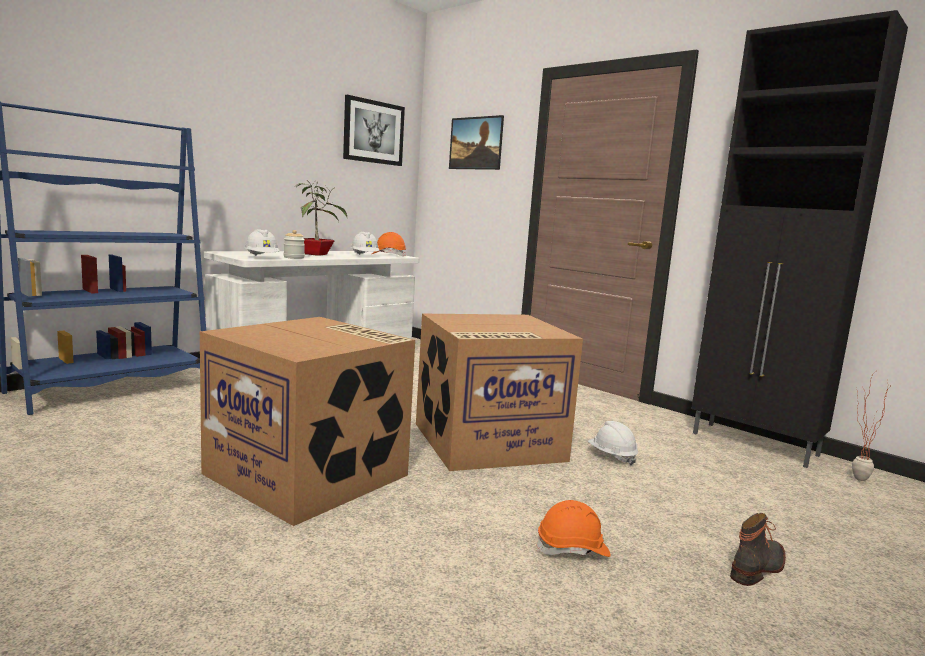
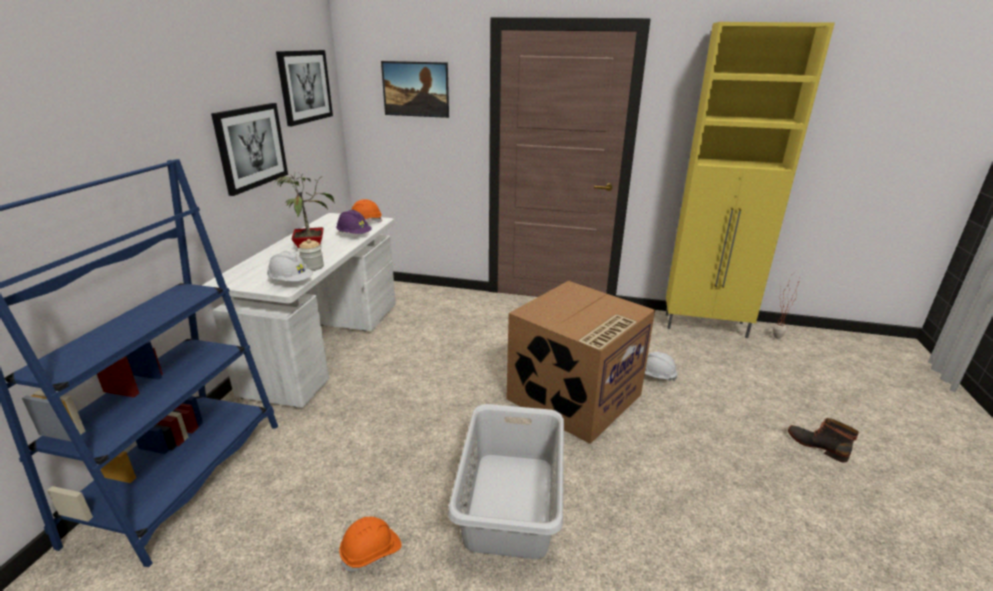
camera: 30 degrees left, 15 degrees up
(295, 162) = (251, 147): none -> picture
(310, 474) = (511, 501): cardboard box -> grey laundry basket
(364, 256) = (354, 235): white hard hat -> purple hard hat
(573, 549) = (734, 484): orange hard hat -> orange hard hat (371, 552)
(755, 445) = (706, 326): black cabinet -> yellow cabinet
(758, 568) = (817, 445): boot -> boot turned 60 degrees counterclockwise

